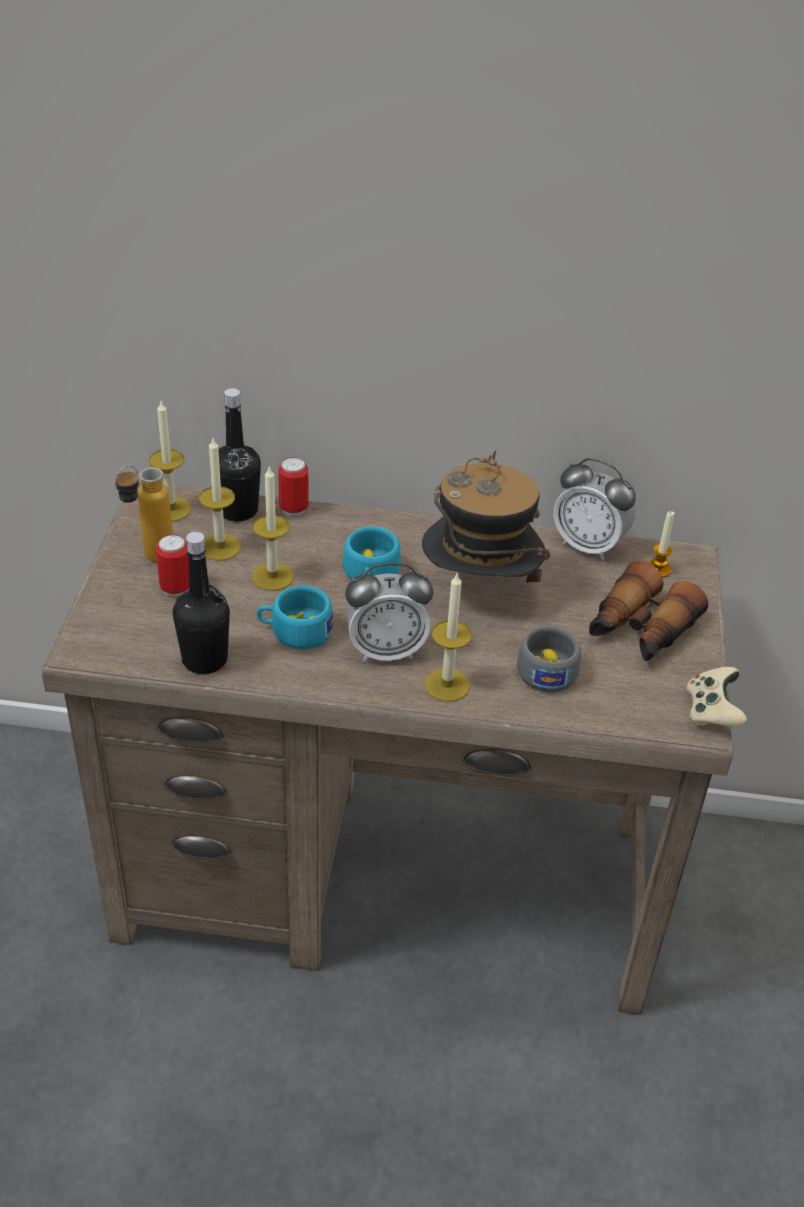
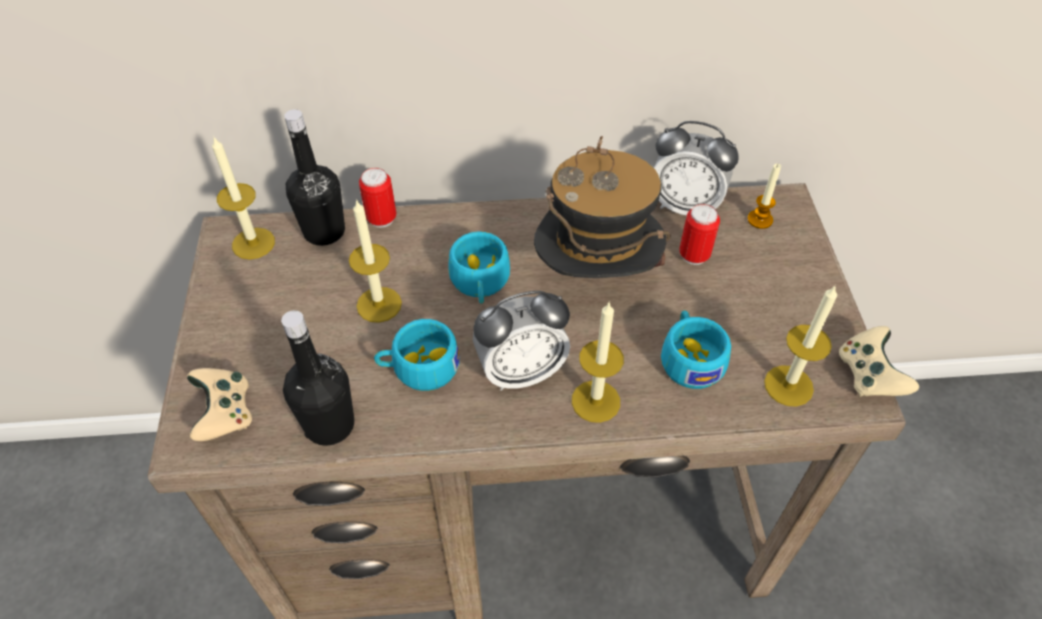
camera: 10 degrees left, 10 degrees up
(117, 636) = (225, 414): none -> beige game controller
(149, 559) = (242, 309): bottle -> none
(176, 588) = (278, 340): can -> can (694, 255)
(220, 547) = (315, 279): candle -> candle (788, 385)
(546, 668) = (690, 358): grey cup -> turquoise cup
(640, 630) = (766, 293): binoculars -> none

